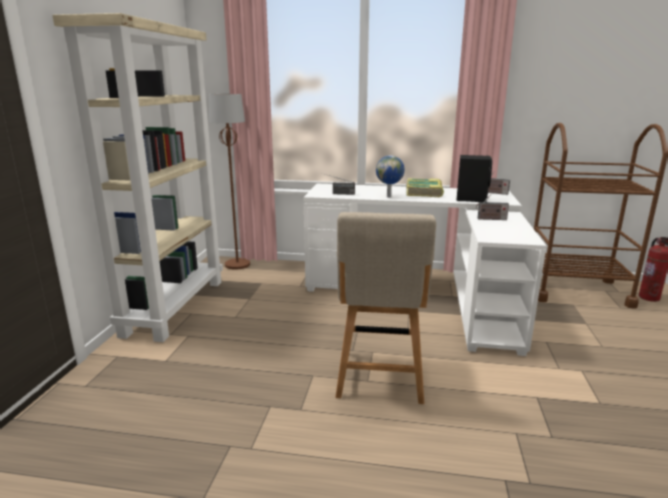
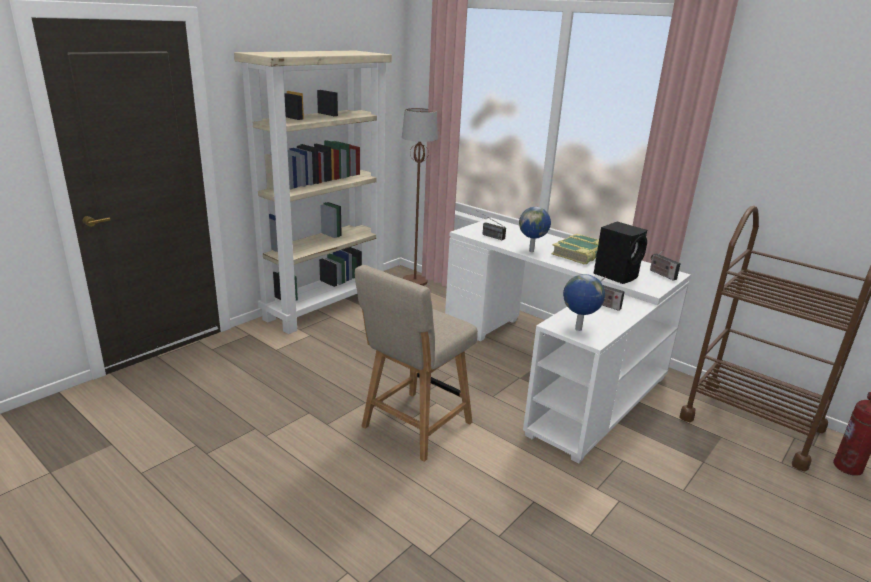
camera: 30 degrees right, 5 degrees up
(508, 237) = (578, 329): none -> globe

